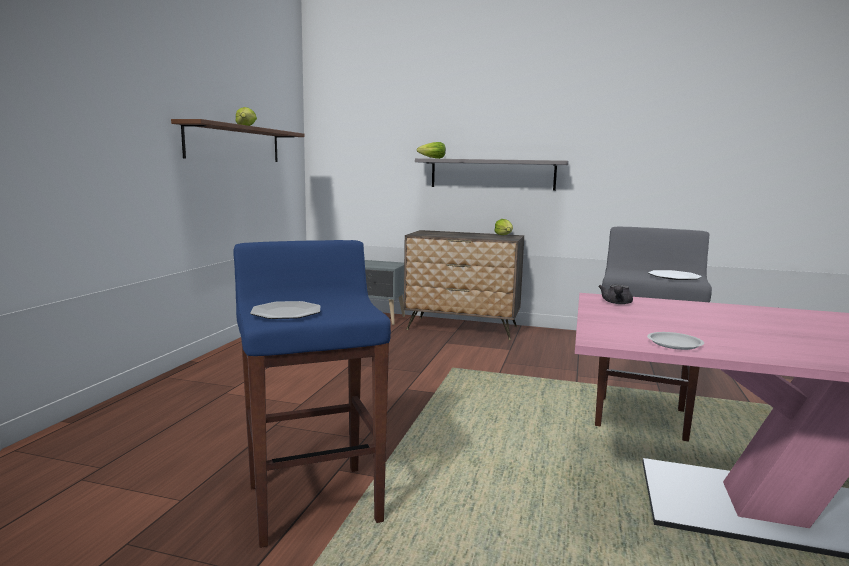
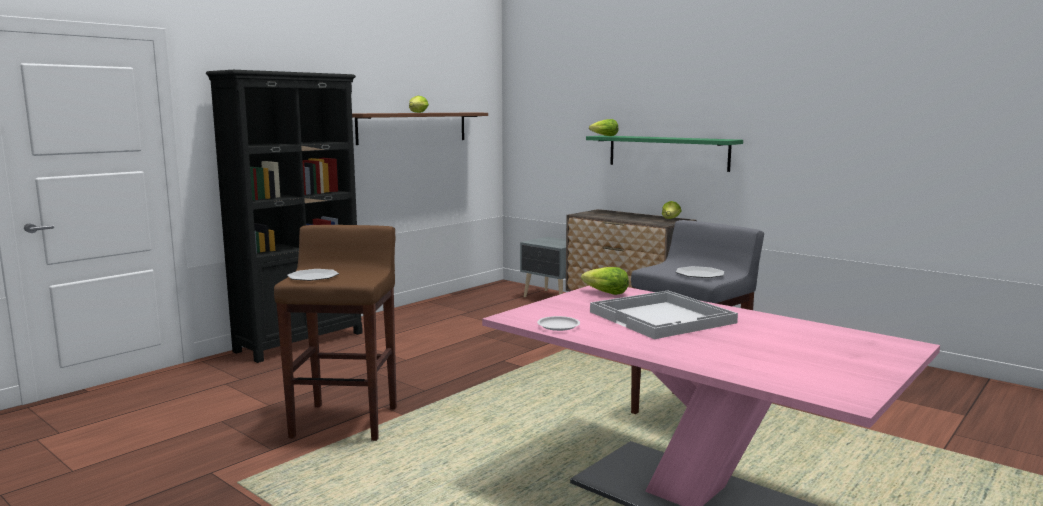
camera: 25 degrees right, 0 degrees up
(144, 401) = (301, 342): none -> black bookcase
(313, 502) = (346, 421): blue stool -> brown stool
(492, 174) = (667, 152): grey shelf -> green shelf
(616, 303) = (605, 293): grey teapot -> lettuce
(732, 322) = (663, 317): none -> white tray

